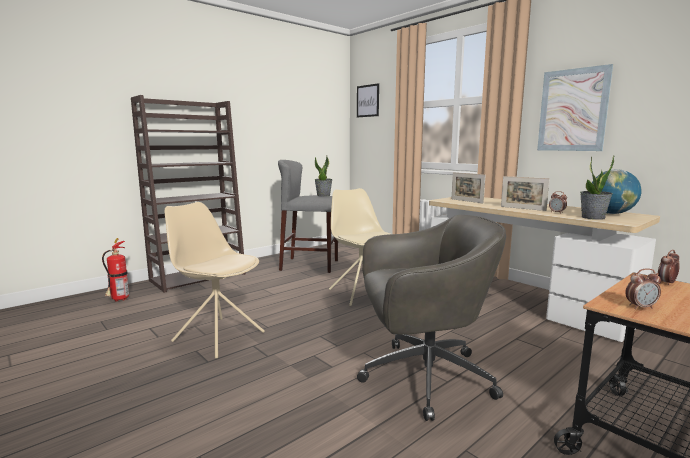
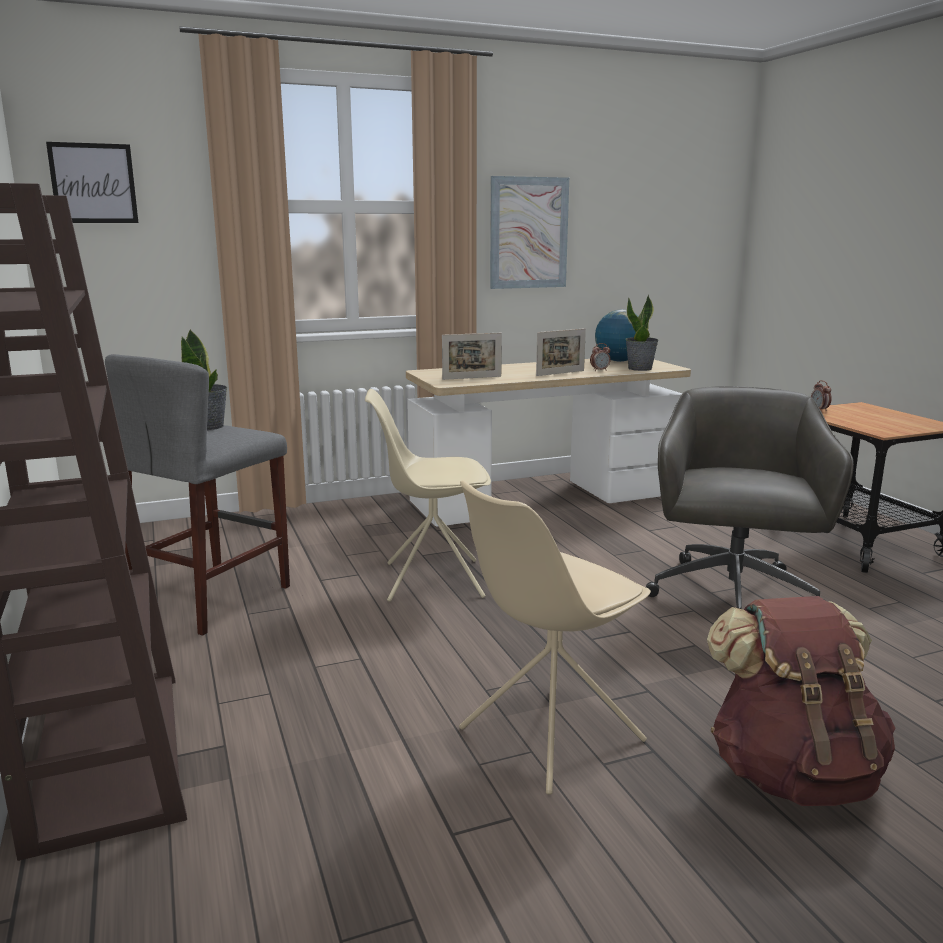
camera: 70 degrees left, 5 degrees up
(119, 300) = (167, 920): fire extinguisher -> none
(187, 403) = (792, 773): none -> brown backpack
(640, 307) = (885, 427): alarm clock -> none

